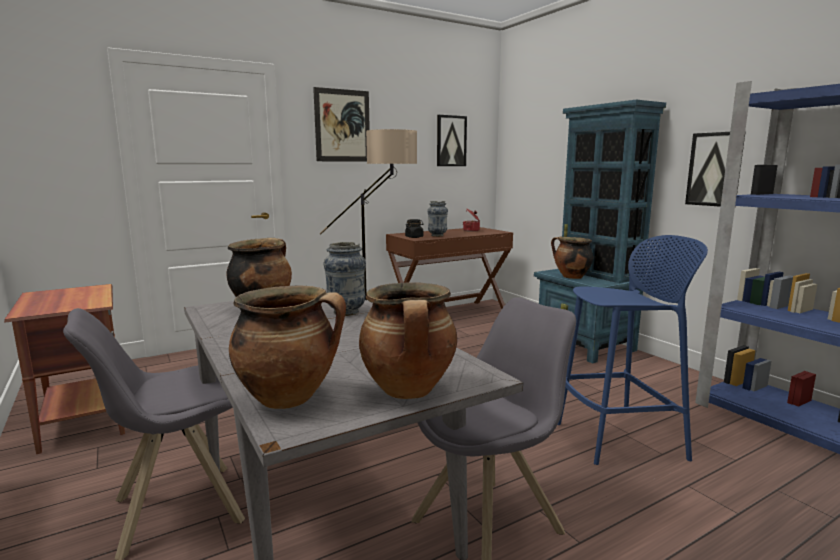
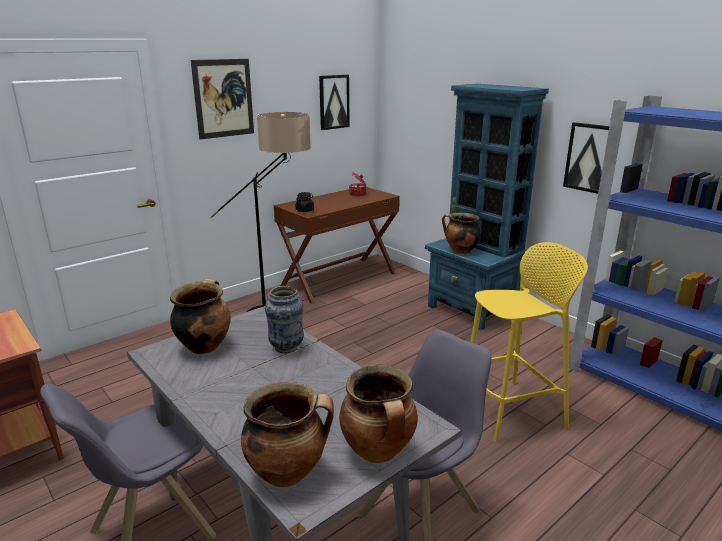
camera: 10 degrees left, 10 degrees up
(437, 235) = (327, 206): vase -> none
(619, 438) = (511, 412): blue stool -> yellow stool

